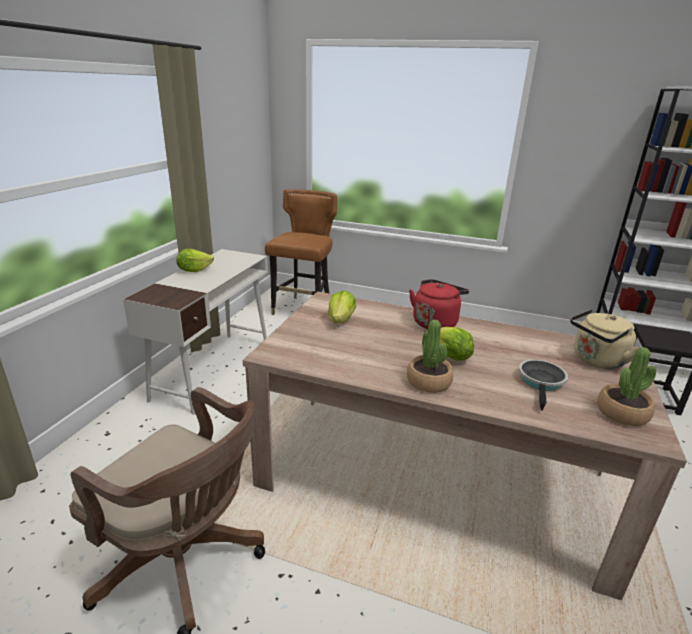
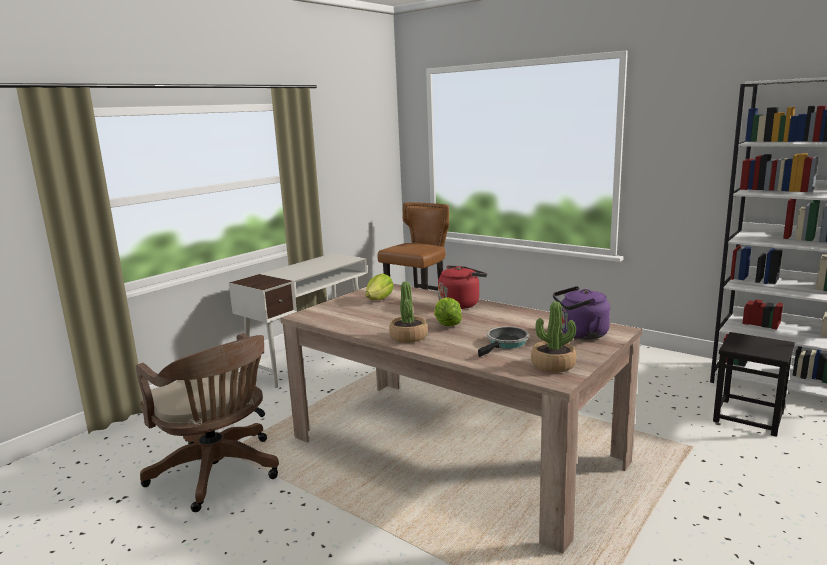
camera: 20 degrees right, 10 degrees down
(194, 270) = (296, 266): lettuce -> none
(596, 360) = (580, 334): beige kettle -> purple kettle

